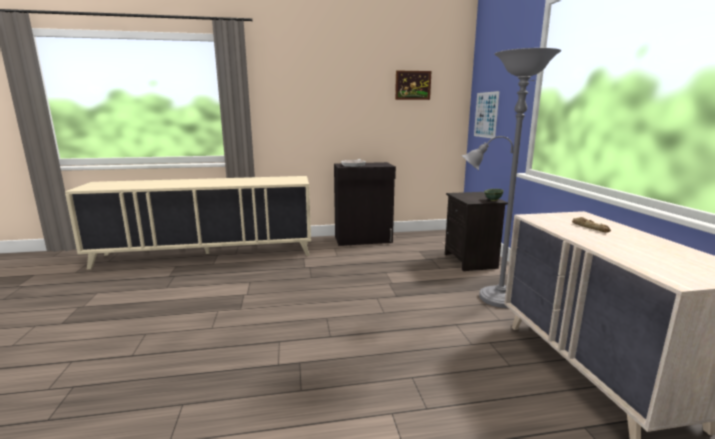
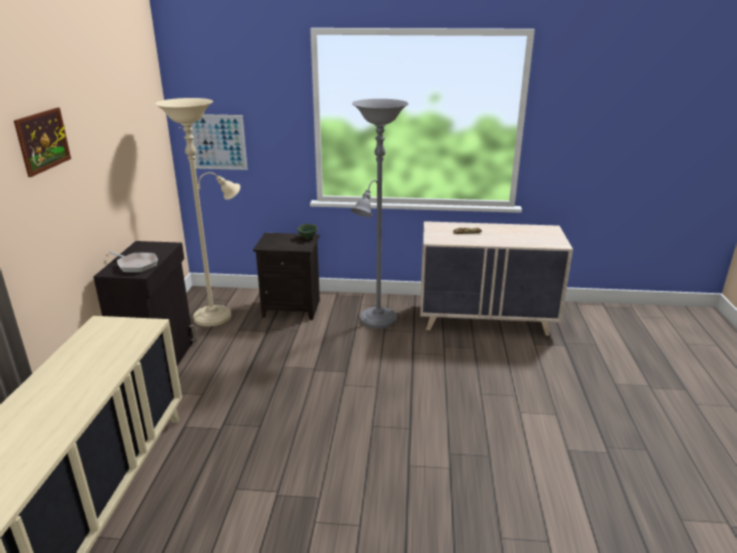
camera: 75 degrees left, 10 degrees up
(413, 85) = (128, 119): picture -> picture (43, 141)
(431, 242) = (217, 315): none -> beige floor lamp

